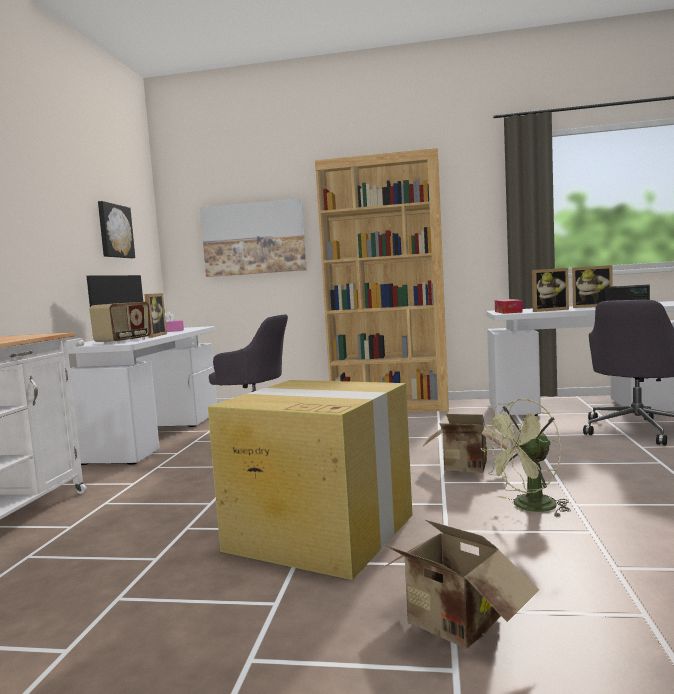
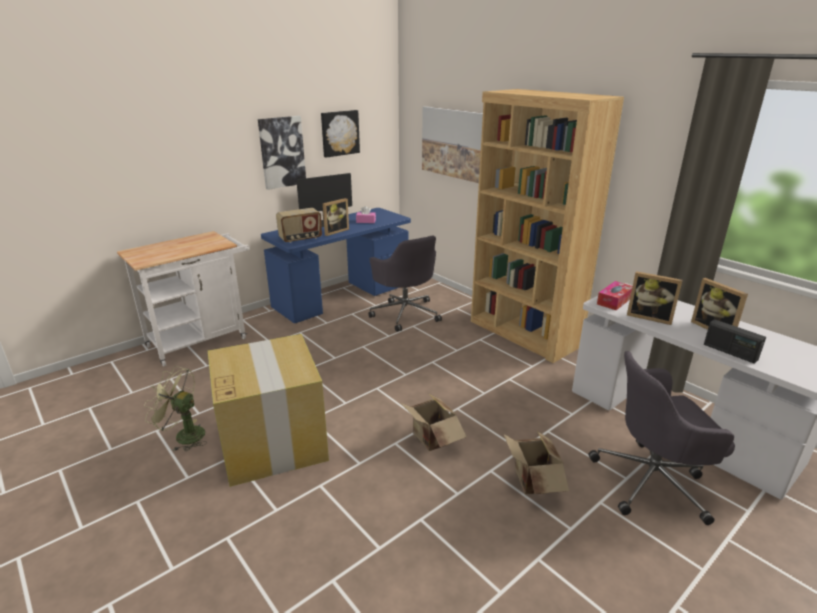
camera: 40 degrees right, 20 degrees up
(64, 239) = (282, 152): none -> picture
(155, 436) = (343, 296): white desk -> blue desk
(453, 627) = (209, 547): cardboard box -> cardboard box (532, 482)
(528, 507) = (391, 501): green fan -> green fan (183, 435)

